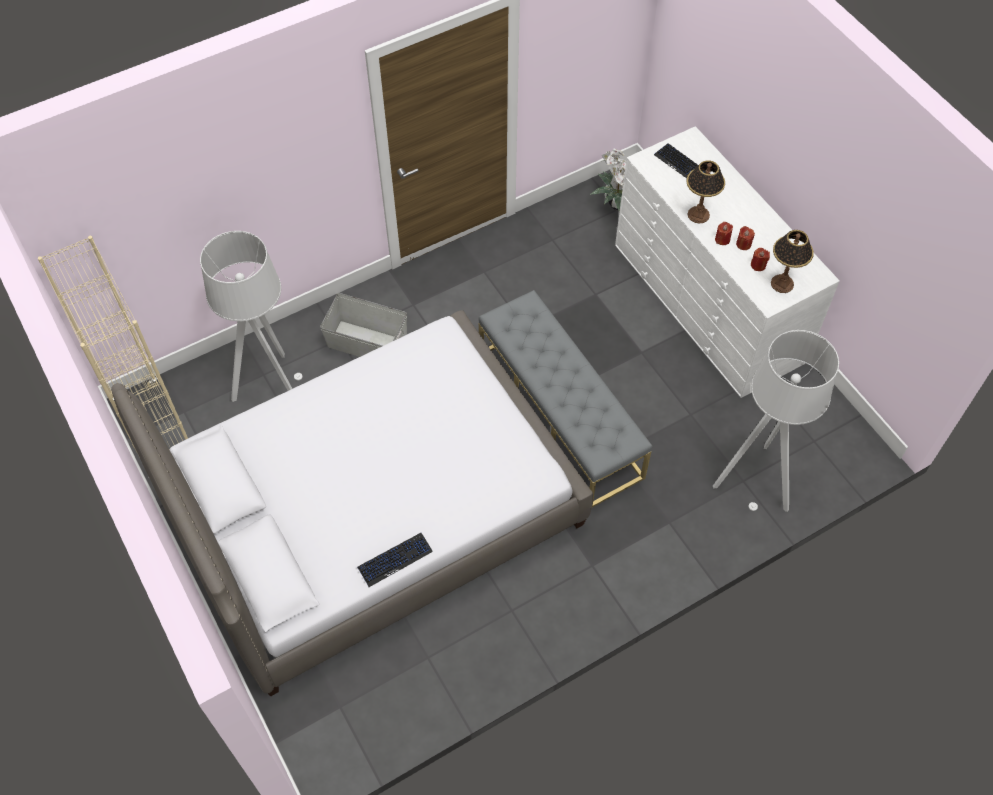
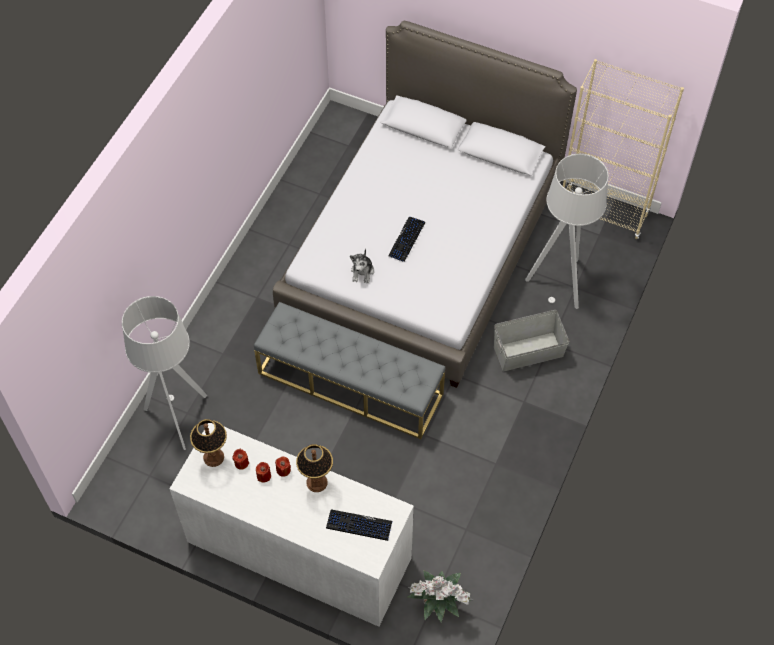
camera: 145 degrees right, 0 degrees up
(395, 559) = (359, 171): keyboard -> keyboard (406, 239)
(489, 433) = (362, 272): none -> plush toy

